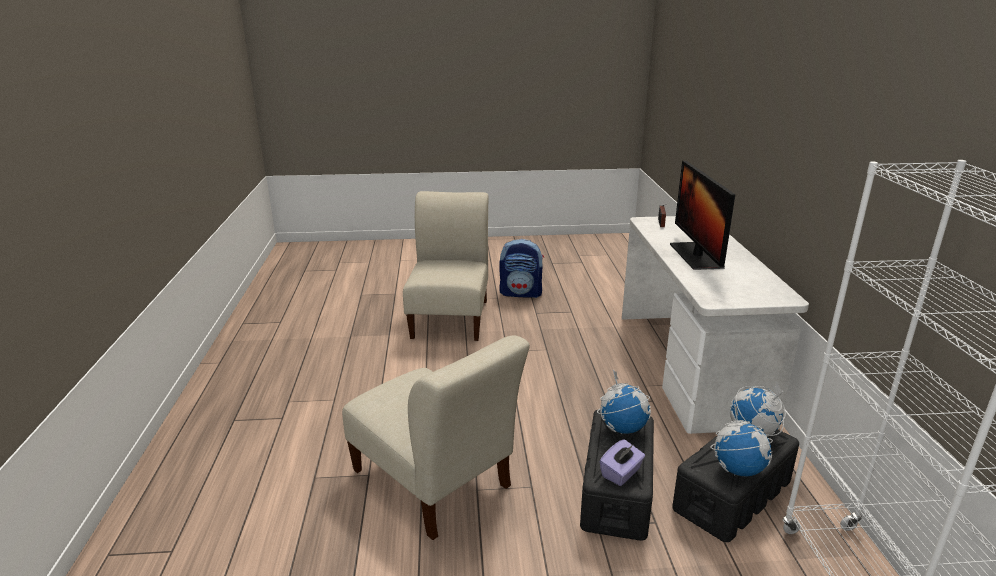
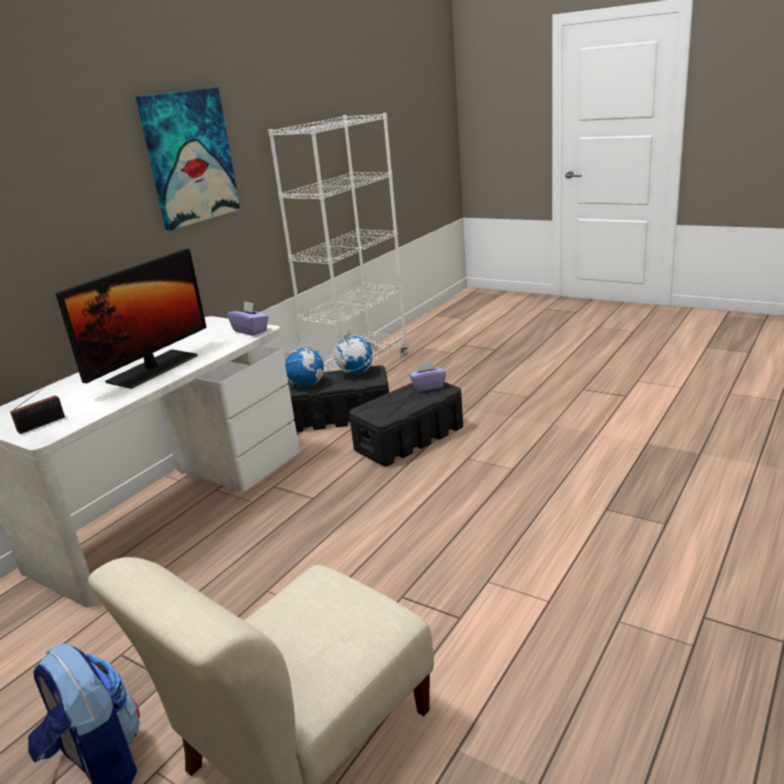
camera: 140 degrees left, 0 degrees up
(434, 483) = (546, 484): beige chair -> none
(622, 428) = (384, 407): globe -> none
(716, 297) = (250, 331): none -> purple tissue box
(867, 142) = (189, 157): none -> picture

